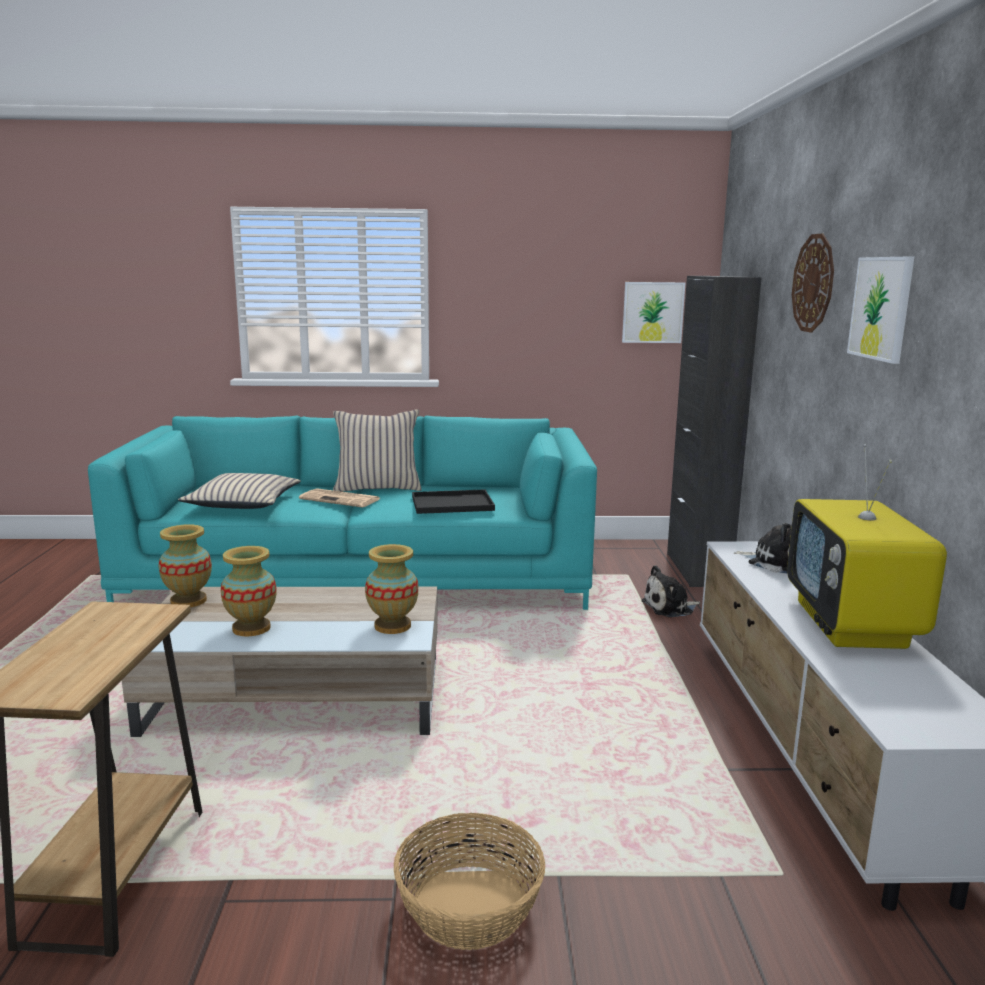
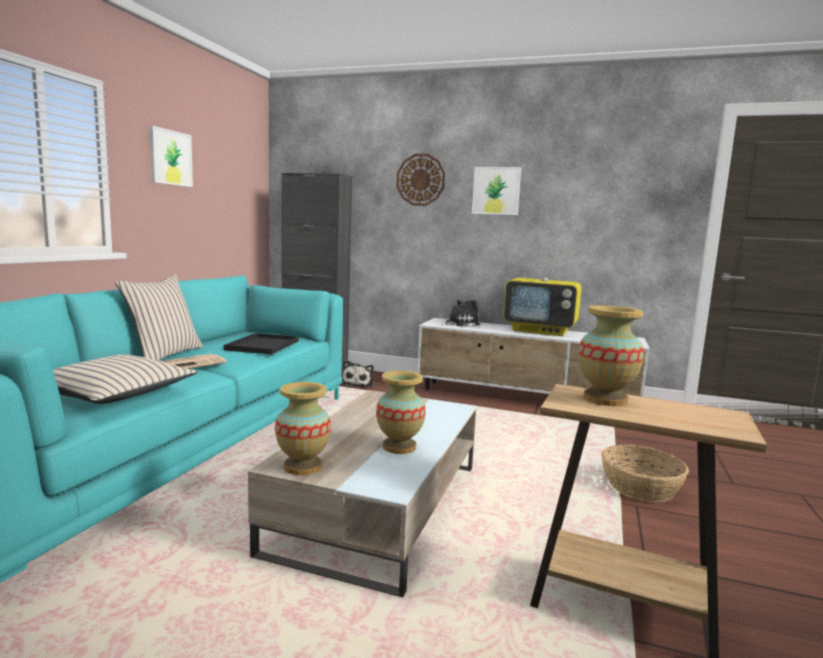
camera: 70 degrees left, 5 degrees down
(392, 626) = (431, 408): vase -> vase (604, 399)
(652, 312) = (244, 198): picture -> picture (171, 157)

